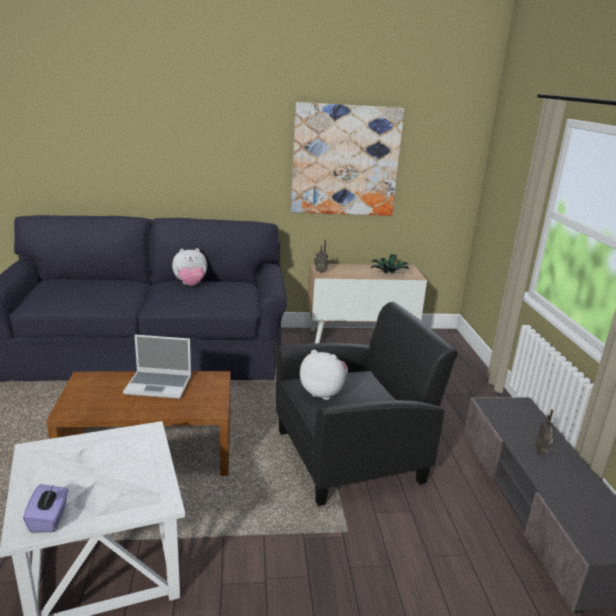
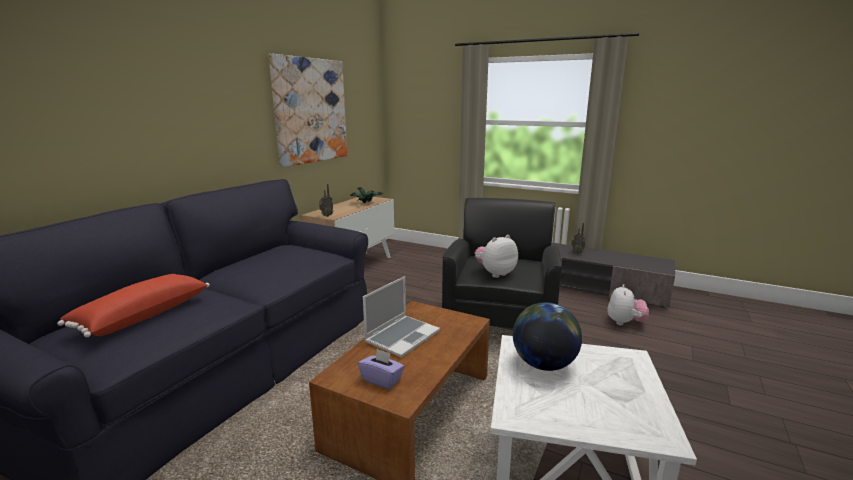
camera: 55 degrees left, 5 degrees down
(49, 519) = (646, 419): purple tissue box -> purple tissue box (382, 380)
(82, 288) = (142, 315): none -> red pillow
(118, 451) = (543, 364): none -> globe
(190, 285) = (248, 263): plush toy -> plush toy (625, 322)

